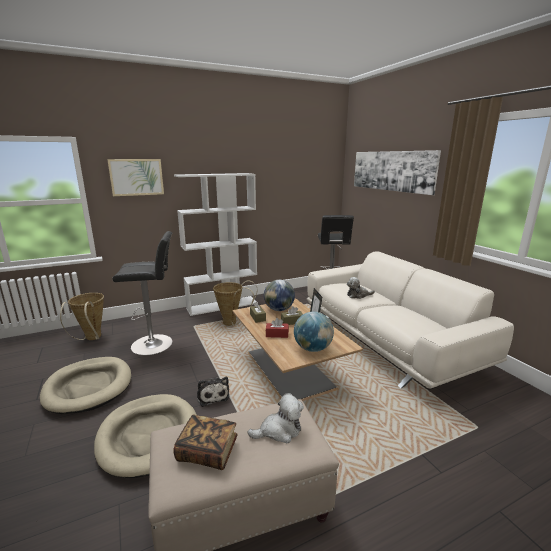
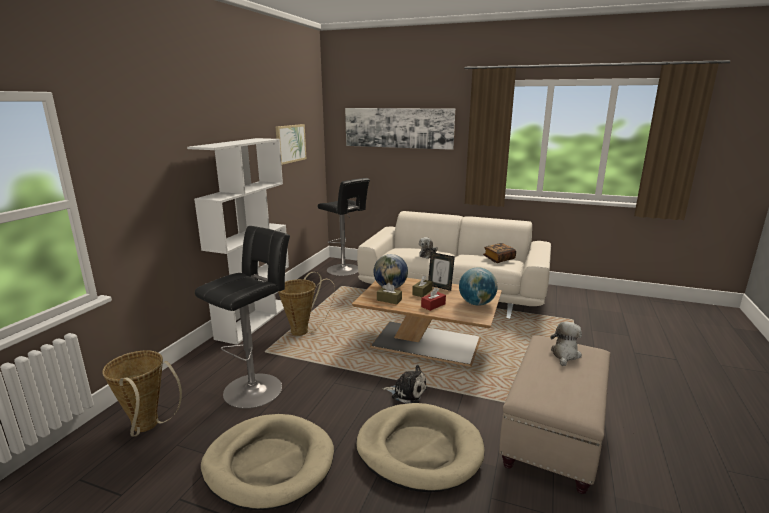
camera: 45 degrees left, 0 degrees up
(136, 177) = (140, 155): picture -> picture (290, 143)
(207, 452) = (561, 387): book -> book (499, 259)

